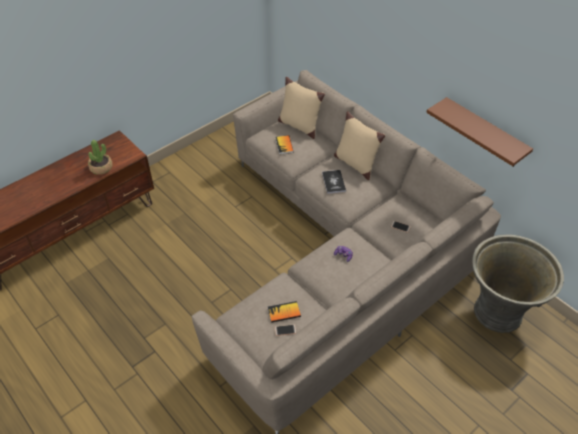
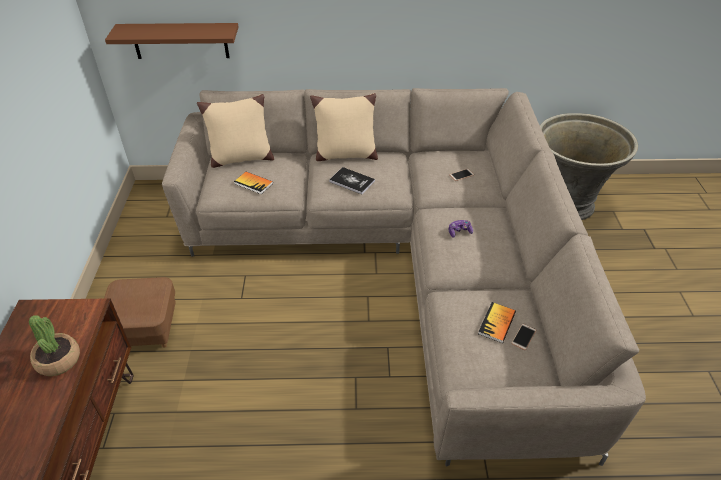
camera: 50 degrees left, 5 degrees down
(180, 187) = (146, 329): none -> brown ottoman
(484, 134) = (481, 29): brown shelf -> brown shelf (180, 41)

